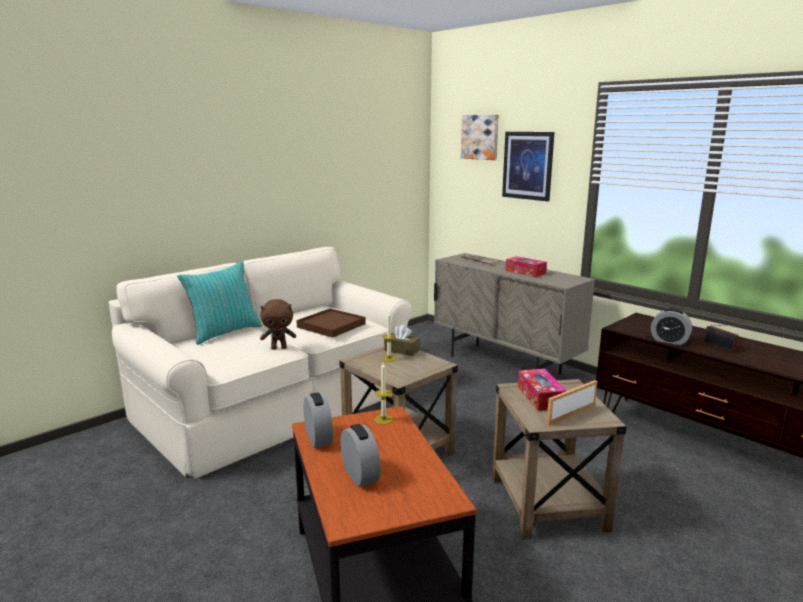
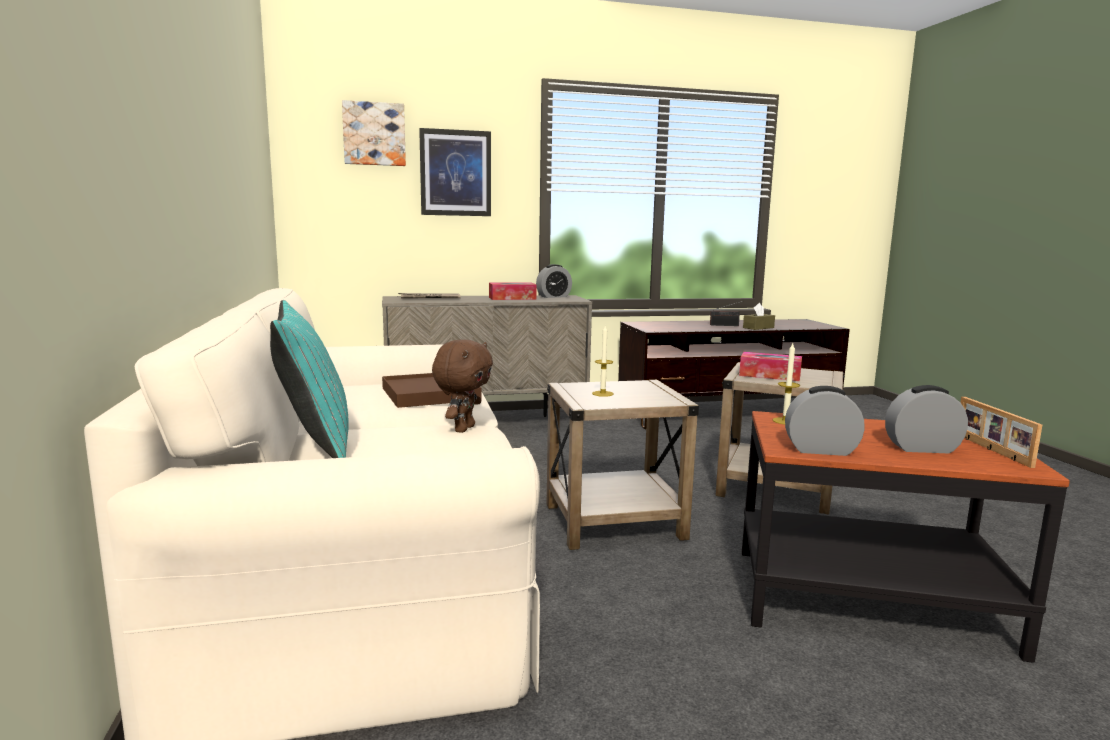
camera: 60 degrees left, 5 degrees down
(402, 350) = (585, 386): brown tissue box -> brown tissue box (758, 328)
(570, 414) = (814, 376): picture frame -> picture frame (990, 449)
(669, 341) = (700, 329): alarm clock -> alarm clock (553, 296)

